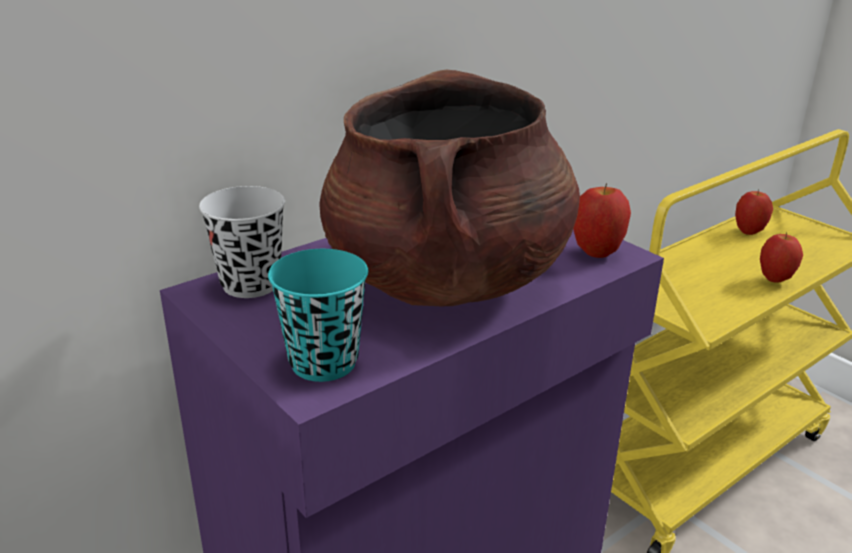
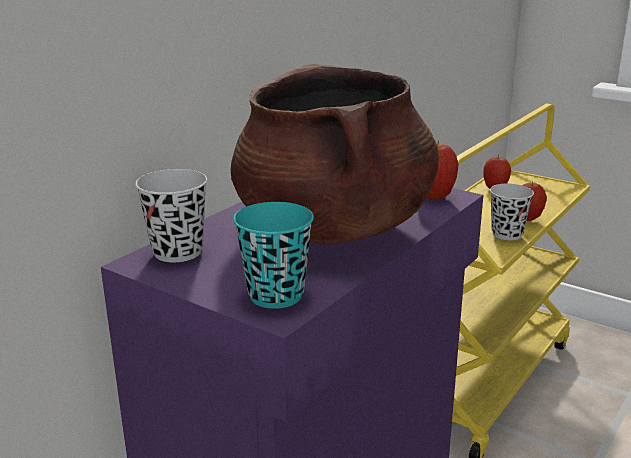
camera: 15 degrees left, 5 degrees down
(737, 297) = (507, 234): none -> black cup

